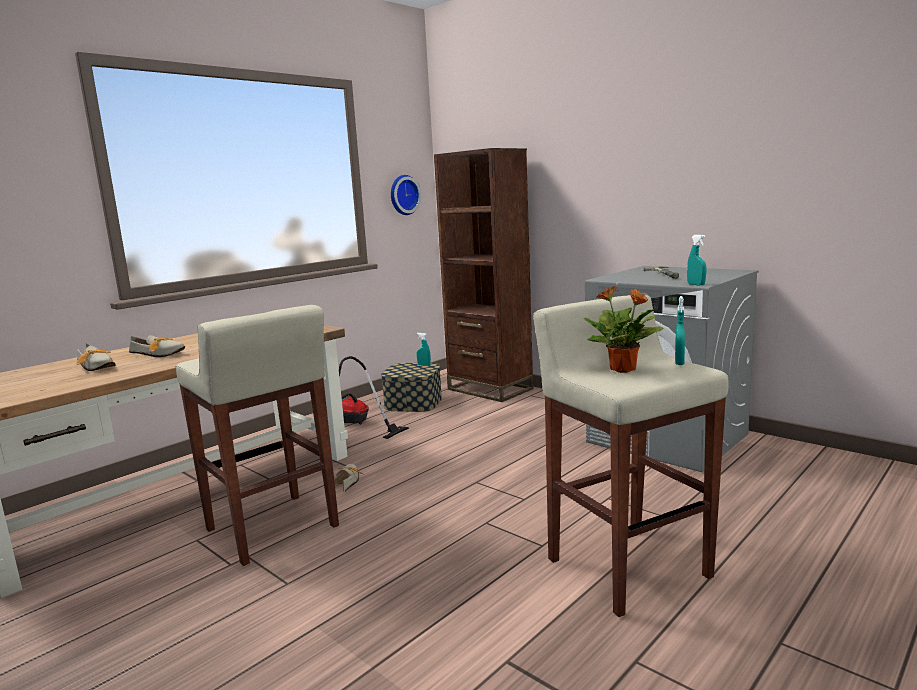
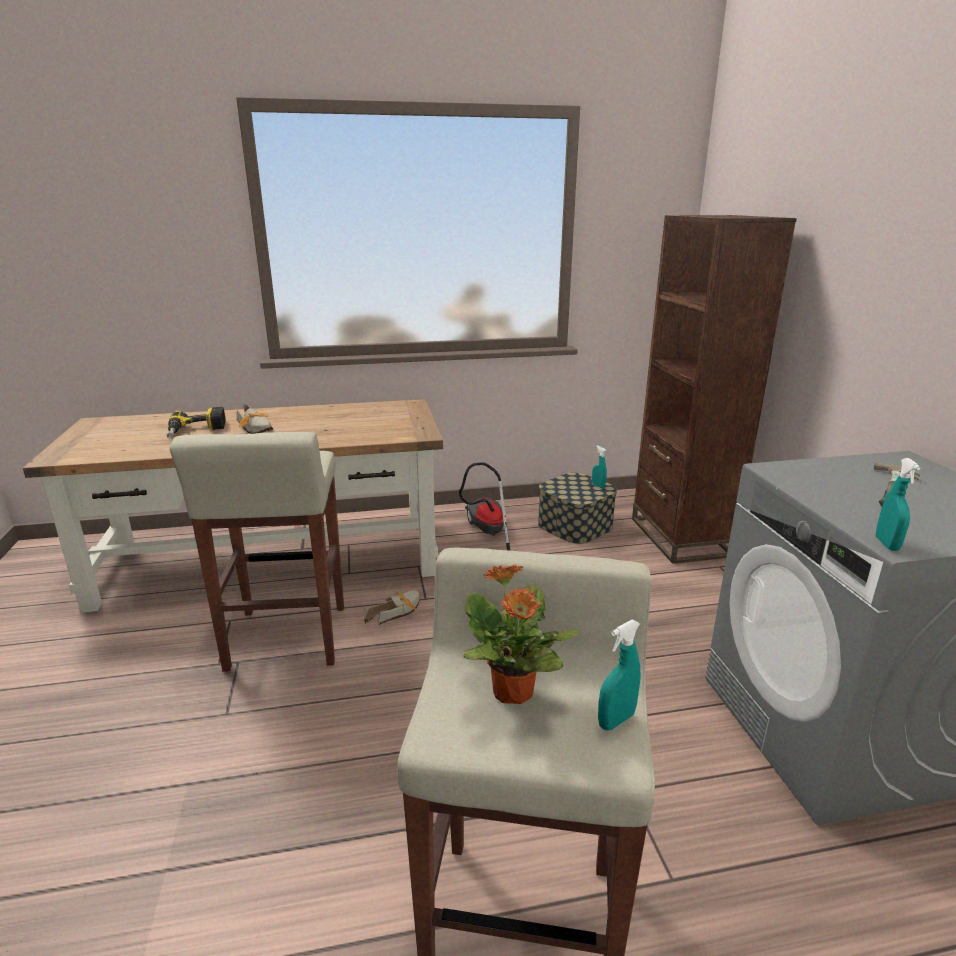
camera: 35 degrees right, 10 degrees up
(97, 367) = (196, 431): shoe -> power drill
(403, 195) = (637, 262): wall clock -> none

